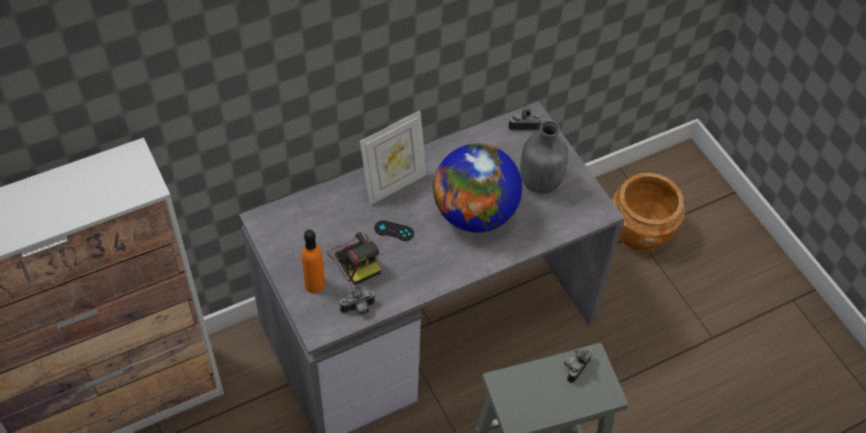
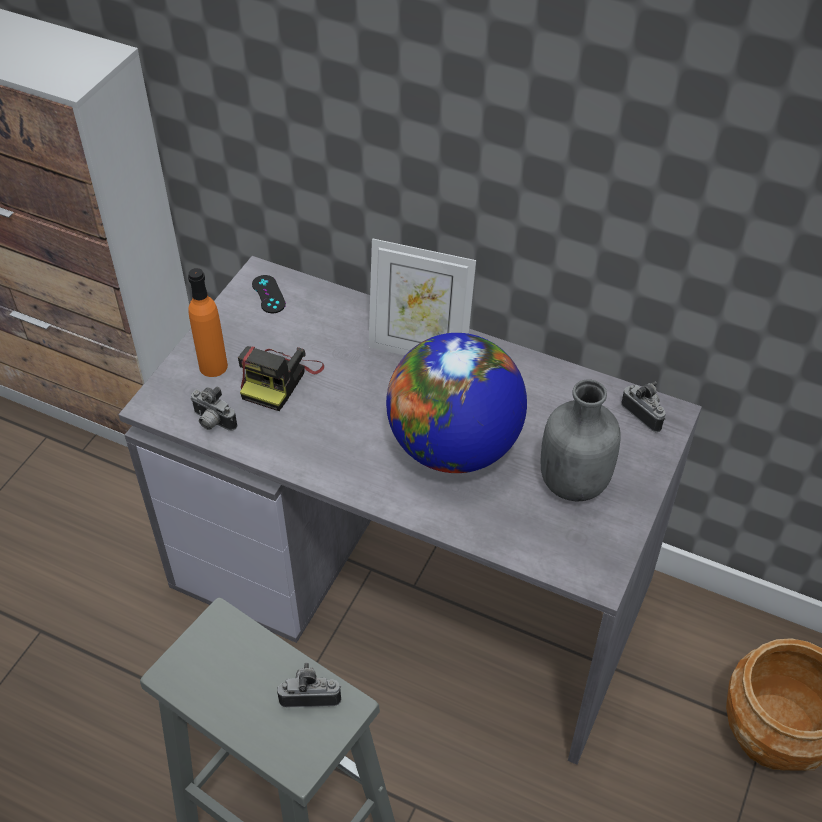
camera: 55 degrees right, 5 degrees down
(394, 231) = (353, 388): black game controller -> black game controller (268, 294)

